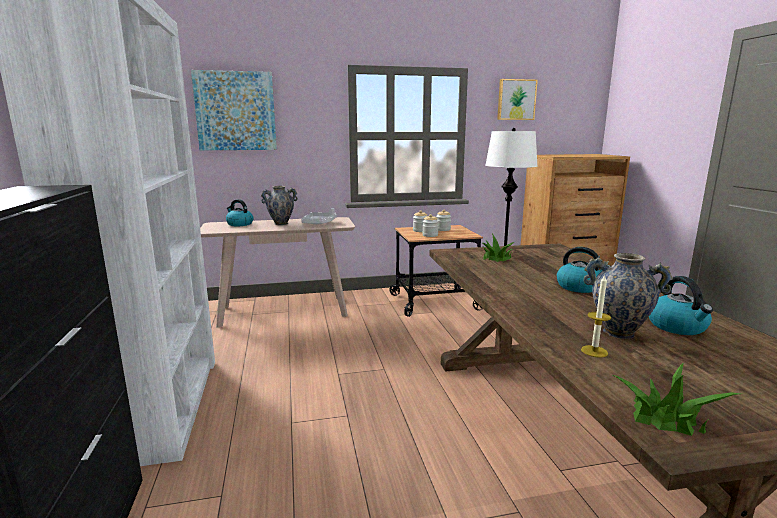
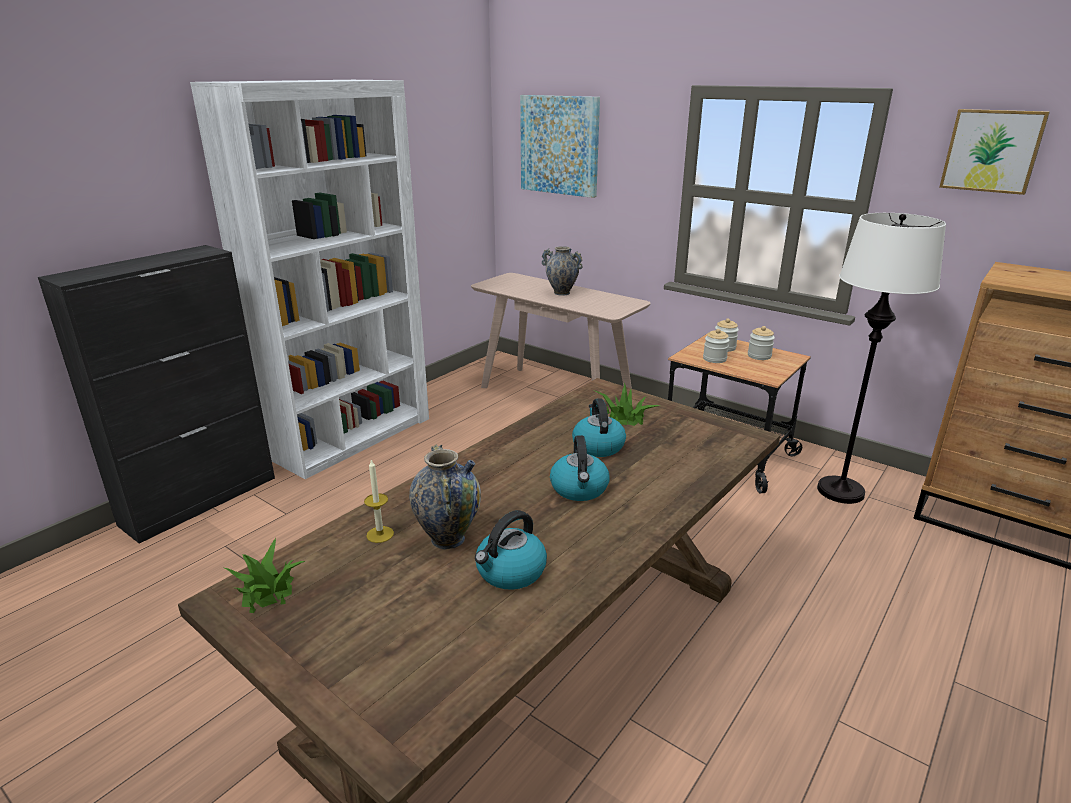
camera: 50 degrees right, 10 degrees up
(239, 224) = (528, 283): kettle -> kettle (597, 446)
(319, 223) = (597, 303): grey tray -> none

